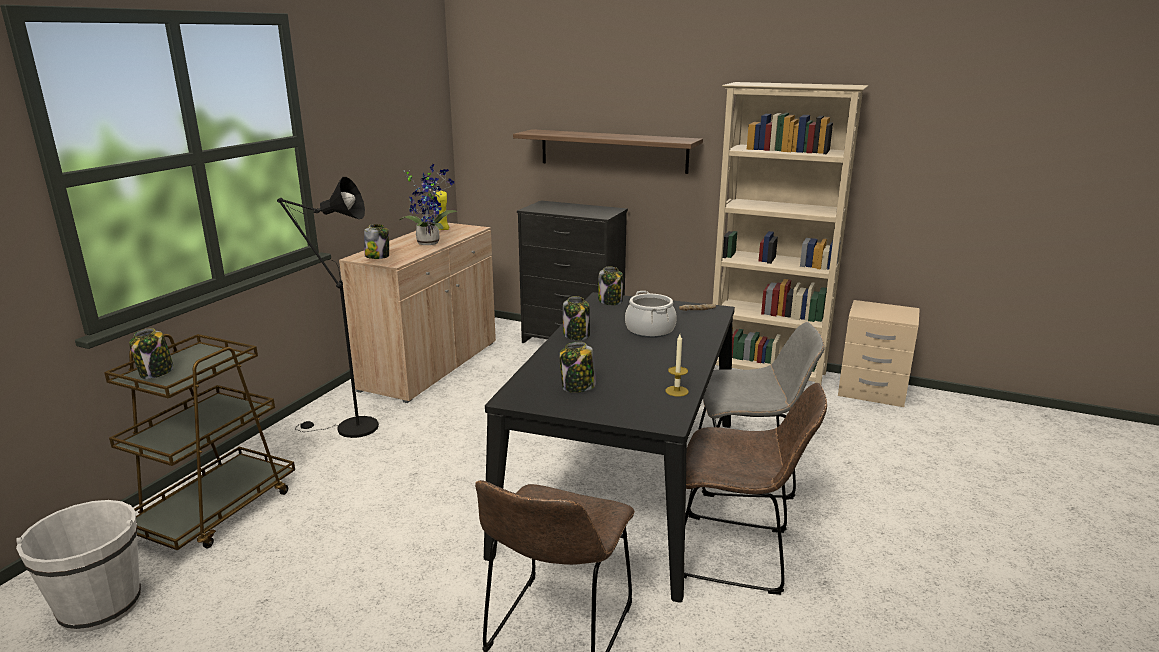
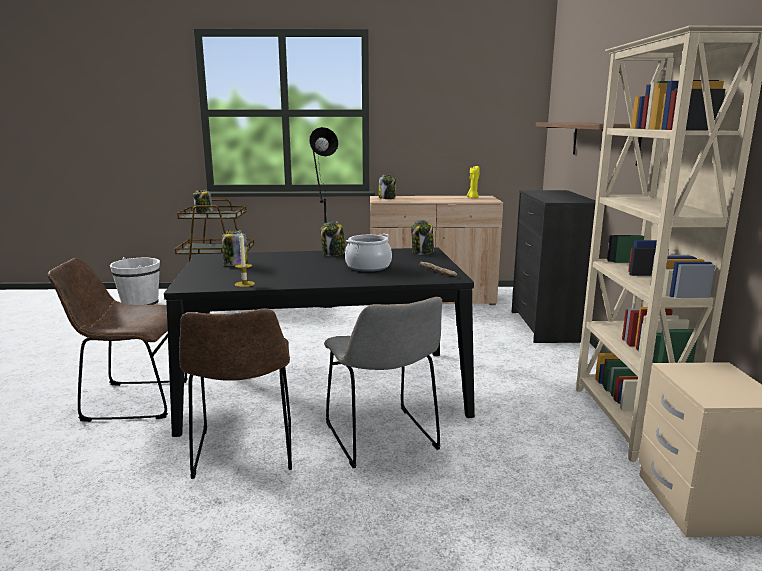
camera: 65 degrees right, 5 degrees down
(430, 242) = (436, 199): potted plant -> none

